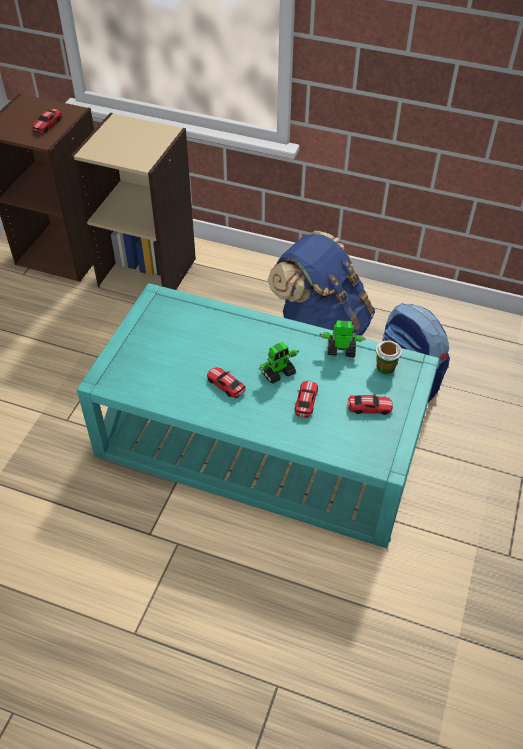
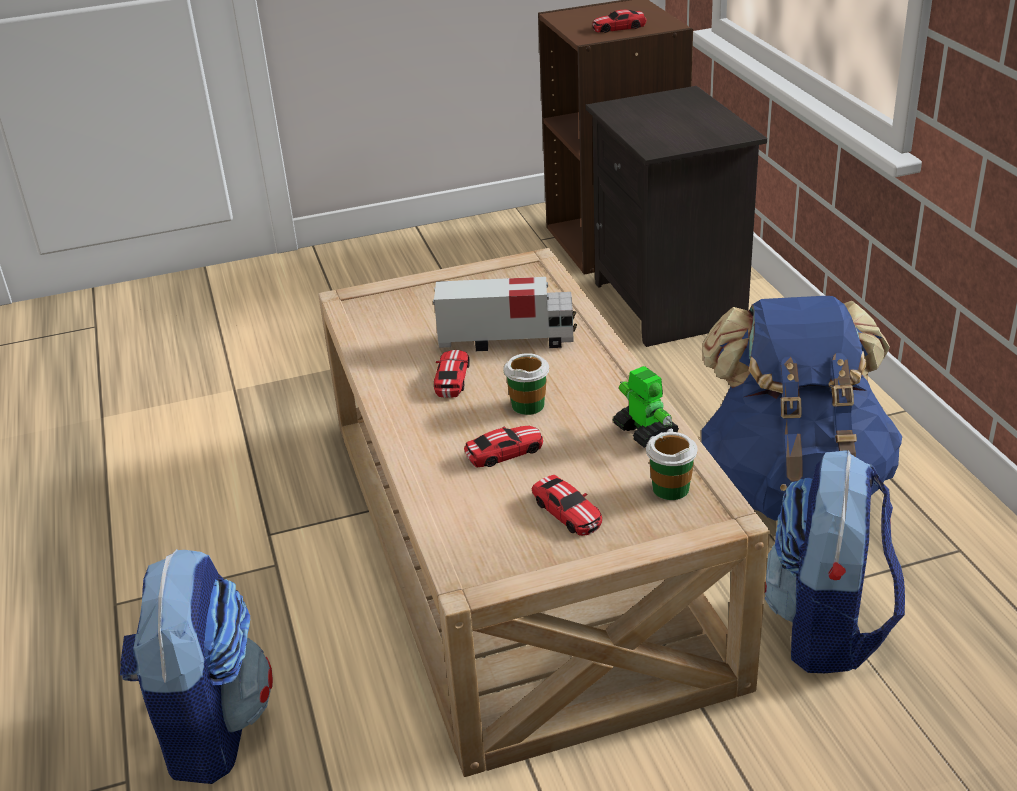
camera: 55 degrees right, 15 degrees down
(148, 272) = (672, 304): beige bookcase -> black nightstand
(215, 347) = (507, 340): none -> toy truck
(260, 442) = (514, 542): turquoise coffee table -> beige coffee table
(270, 632) = (208, 726): none -> backpack
(278, 372) = (528, 405): toy robot -> cup

